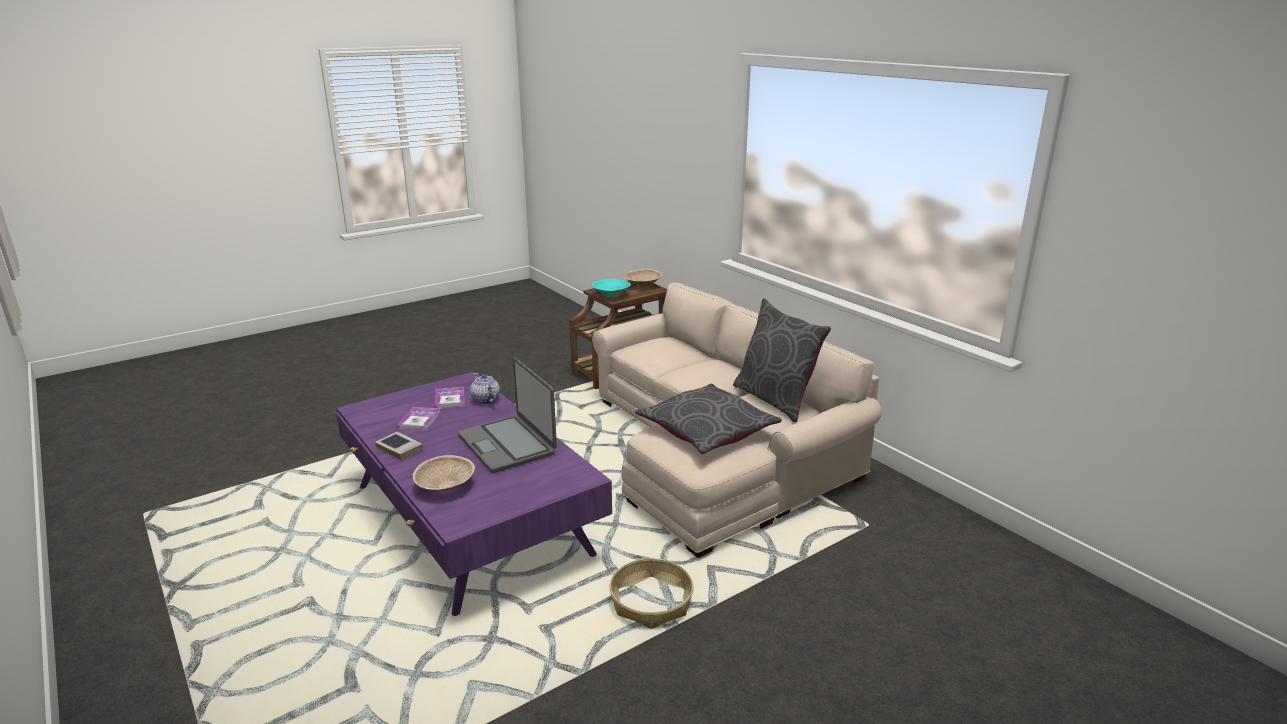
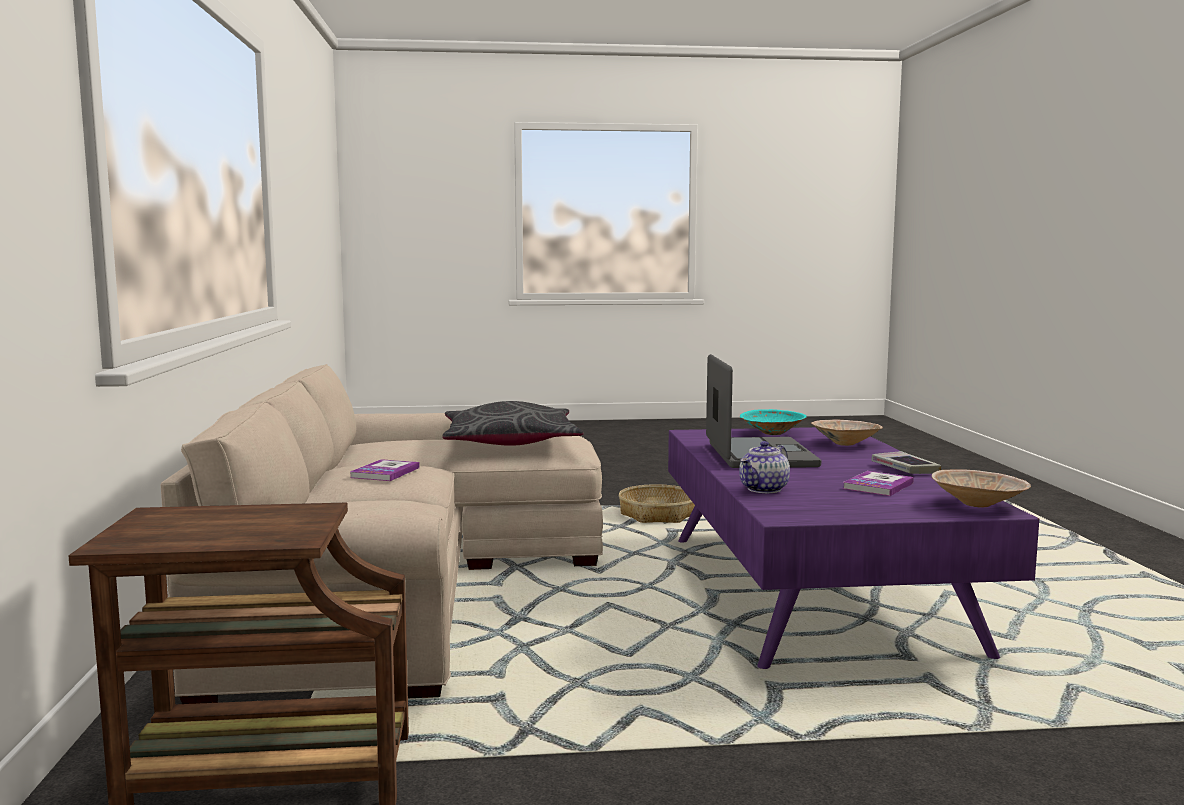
camera: 150 degrees left, 15 degrees down
(449, 399) = (824, 498): book -> book (385, 472)
(485, 400) = (764, 489): teapot -> teapot turned 45 degrees clockwise
(611, 295) = (291, 520): turquoise bowl -> turquoise bowl (771, 434)
(642, 285) = (148, 529): beige bowl -> beige bowl (979, 505)
(775, 399) = (373, 449): grey pillow -> none

